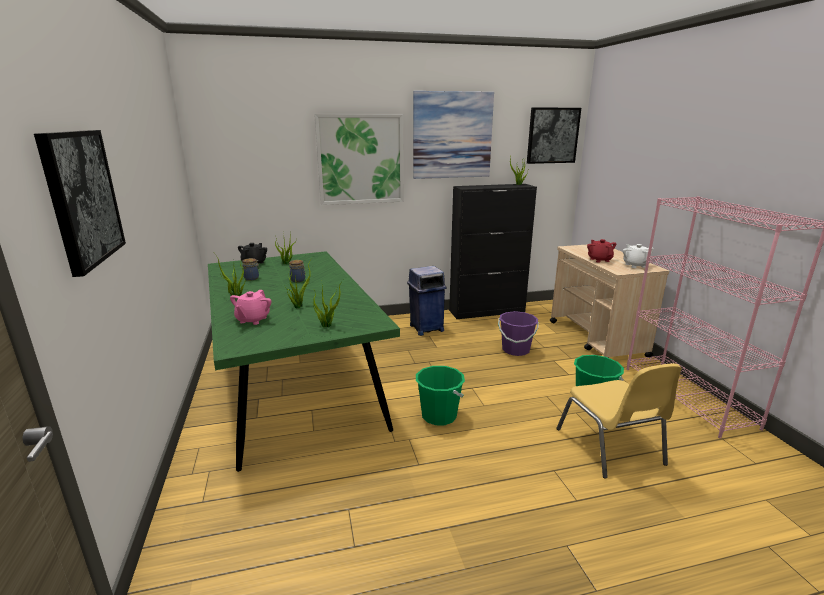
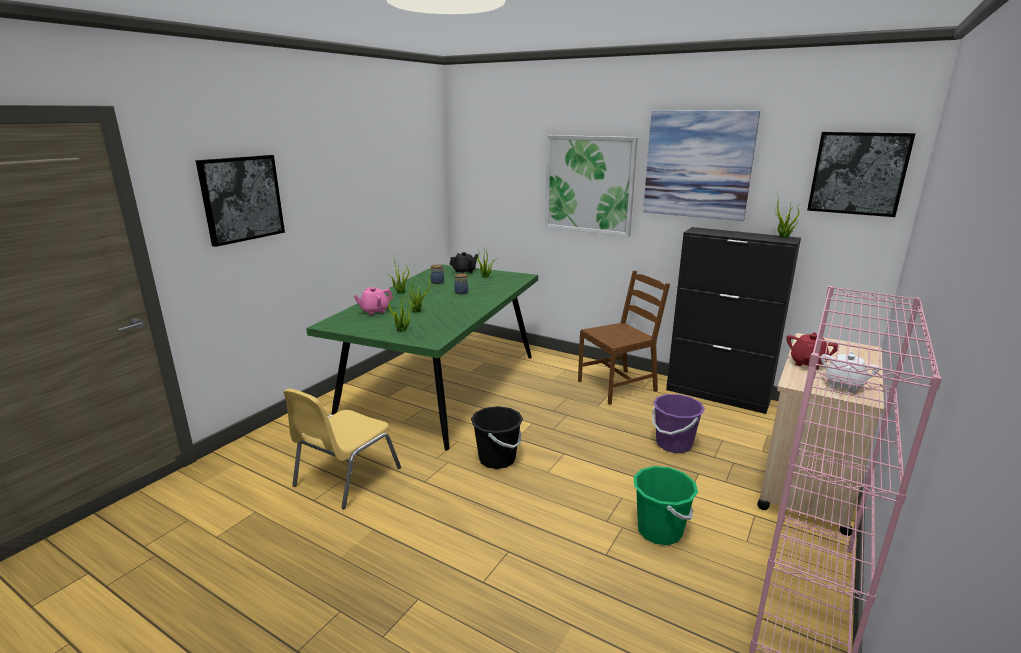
camera: 45 degrees right, 0 degrees up
(426, 328) = (618, 386): blue trash can -> brown chair
(439, 416) = (497, 459): green bucket -> black bucket
(610, 447) = (595, 573): yellow chair -> yellow chair (345, 477)

